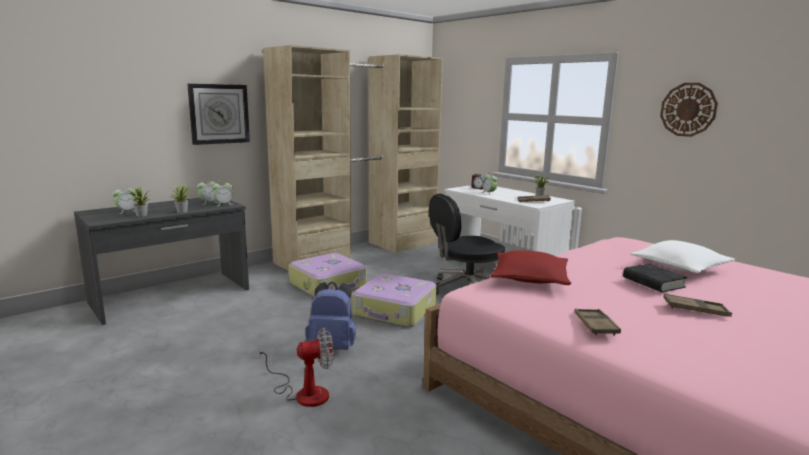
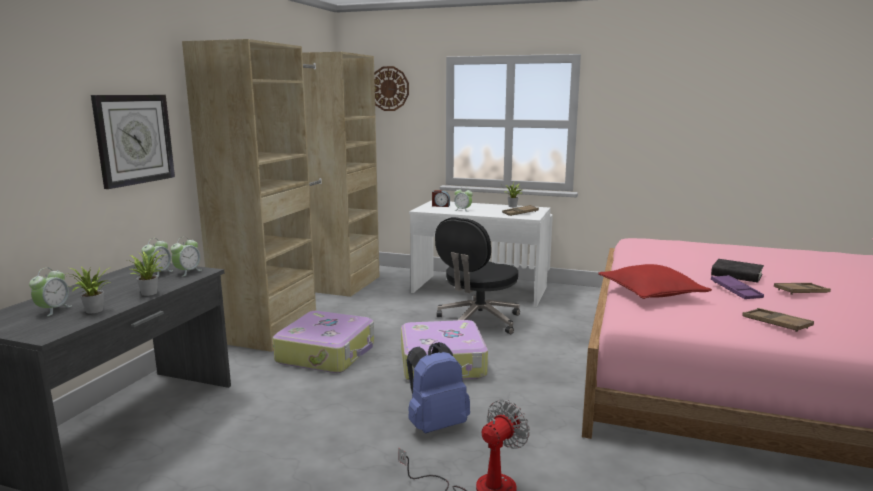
camera: 30 degrees left, 0 degrees up
(622, 294) = (735, 291): none -> purple tray
(679, 267) = (726, 257): white pillow -> none
(688, 109) = (655, 110): wall clock -> wall clock (389, 88)

